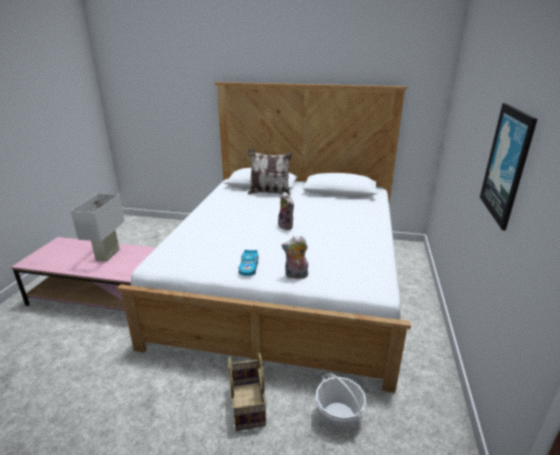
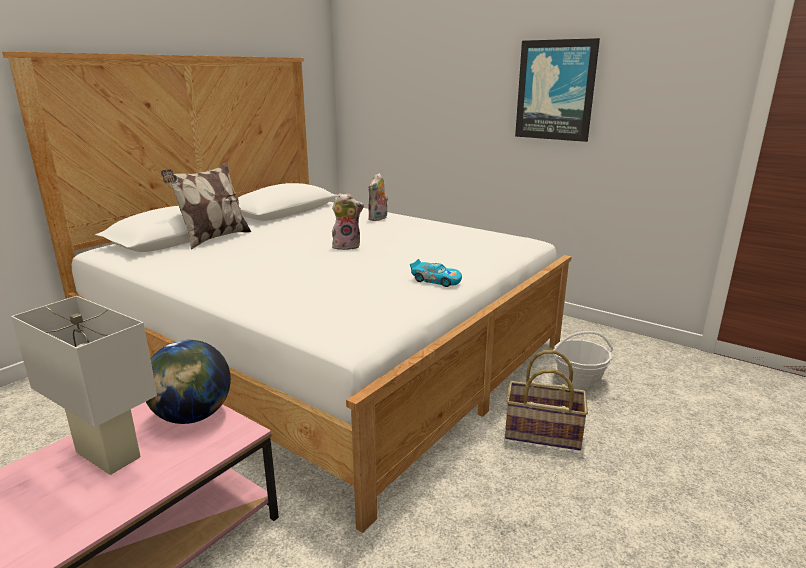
camera: 65 degrees left, 5 degrees down
(137, 260) = (192, 416): none -> globe
(295, 276) = (477, 264): plush toy -> plush toy (378, 218)

